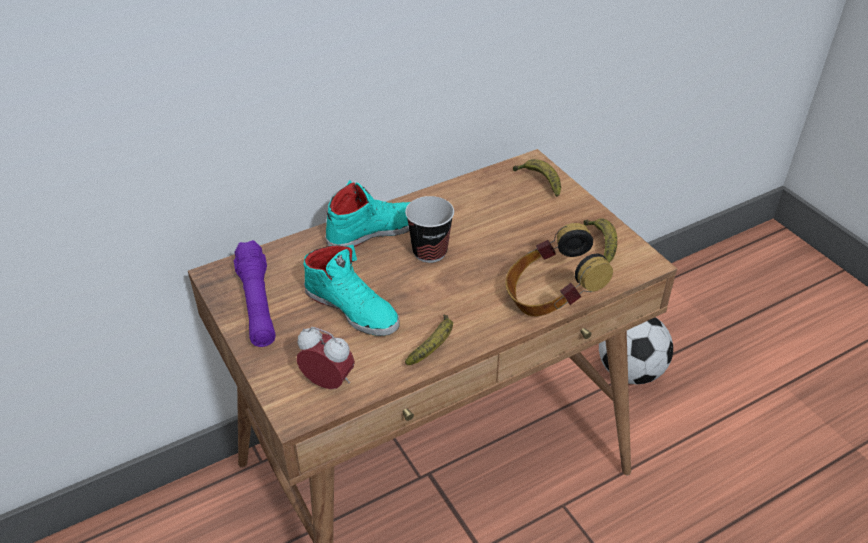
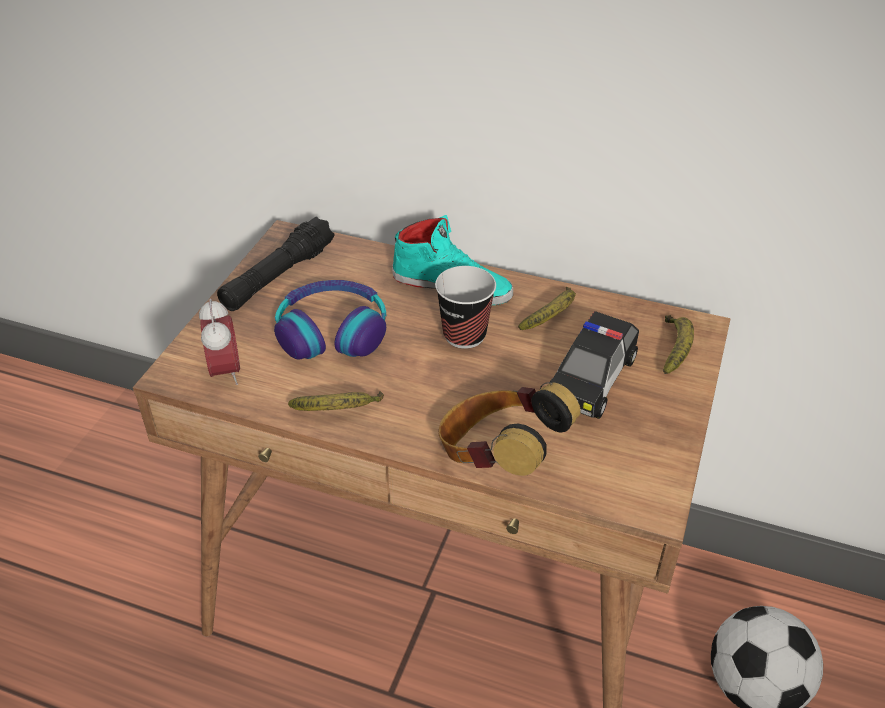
camera: 50 degrees right, 0 degrees up
(257, 303) = (278, 276): purple flashlight -> black flashlight
(352, 308) = (332, 331): turquoise shoe -> headphones
(527, 226) = (591, 379): none -> toy car
(601, 244) = (637, 452): banana -> banana (552, 316)

